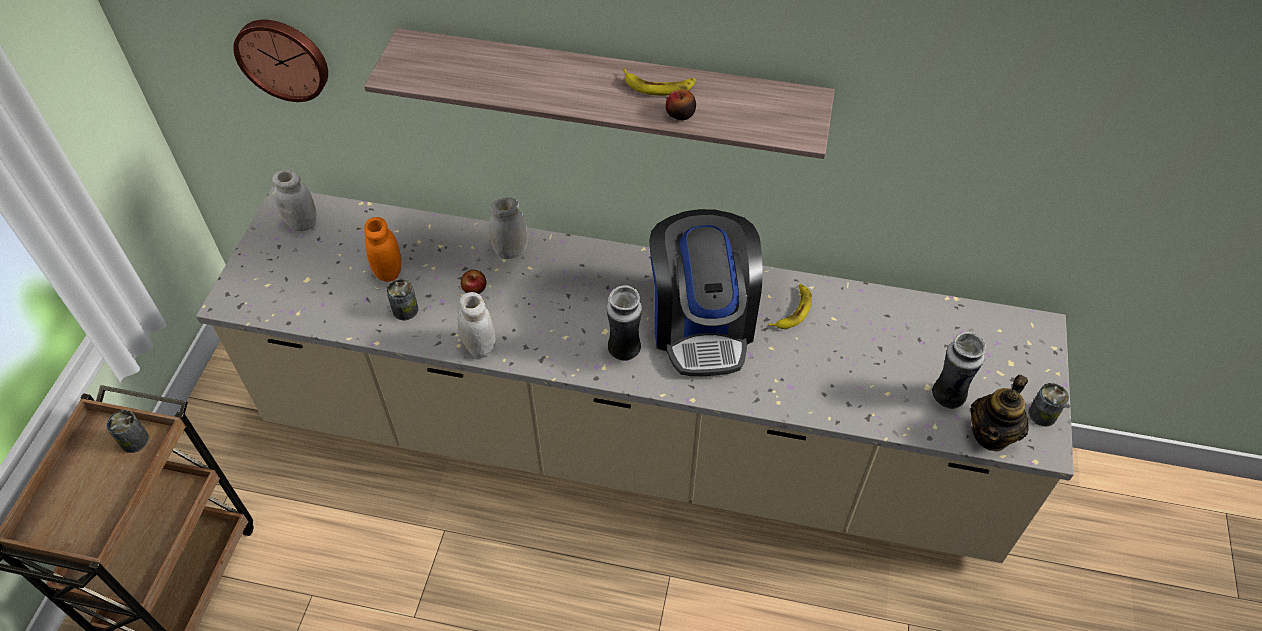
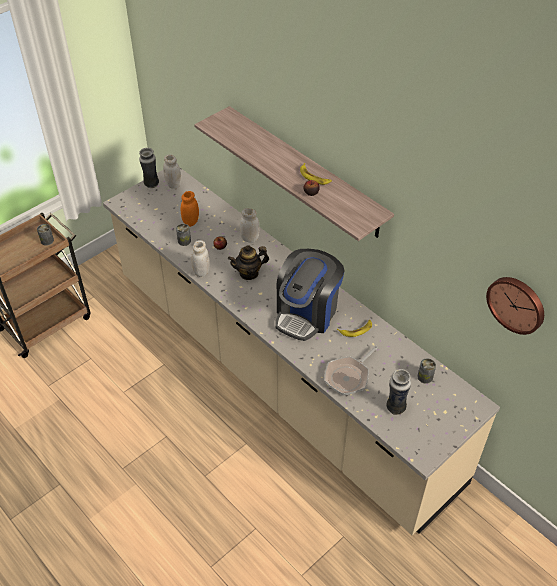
camera: 35 degrees right, 5 degrees down
(283, 58) = (188, 102): wall clock -> wall clock (517, 304)
(624, 351) = (261, 306): vase -> vase (151, 184)
(846, 388) = (349, 376): none -> frying pan
(991, 434) = (401, 436): teapot -> teapot (249, 273)
(1042, 414) = (437, 442): can -> can (425, 377)

